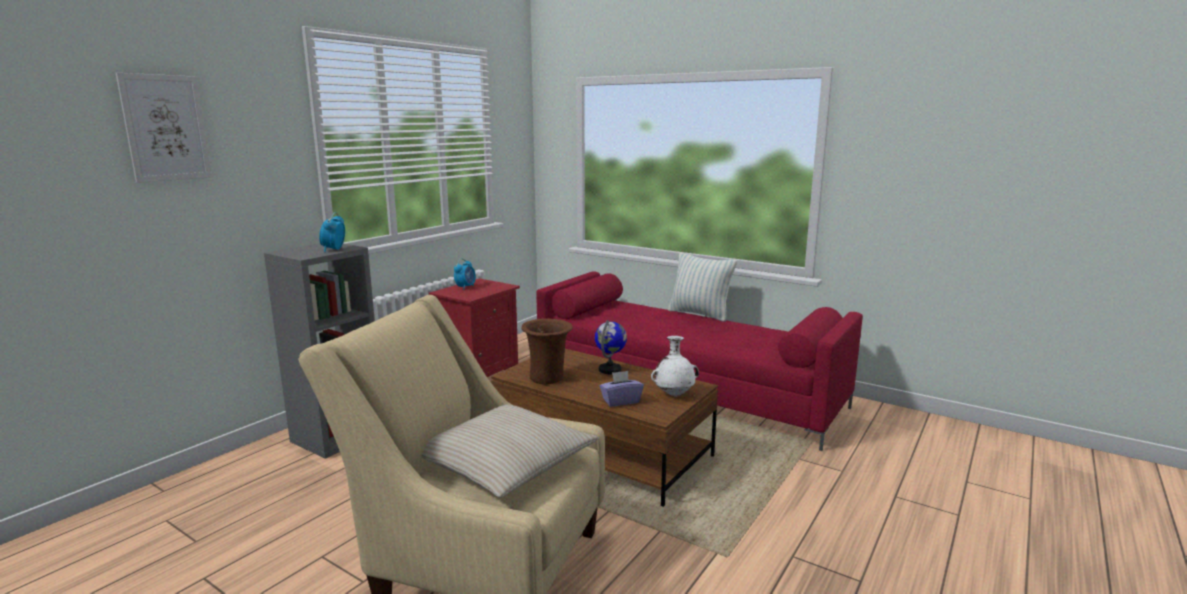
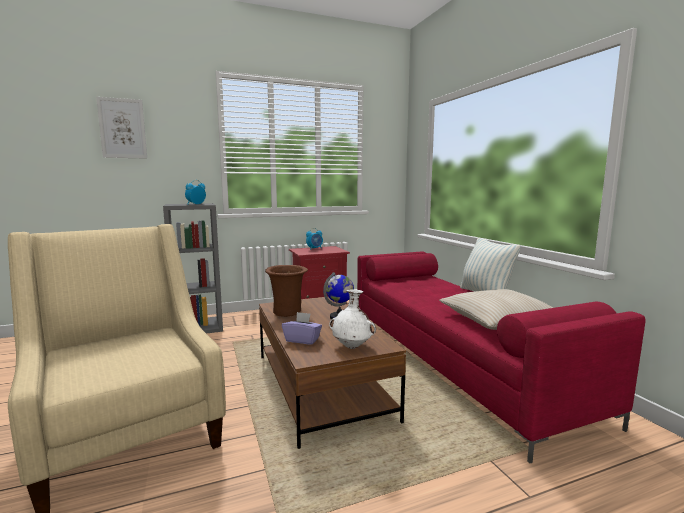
camera: 35 degrees right, 5 degrees down
(505, 464) = (125, 354): beige pillow -> beige pillow (499, 321)

